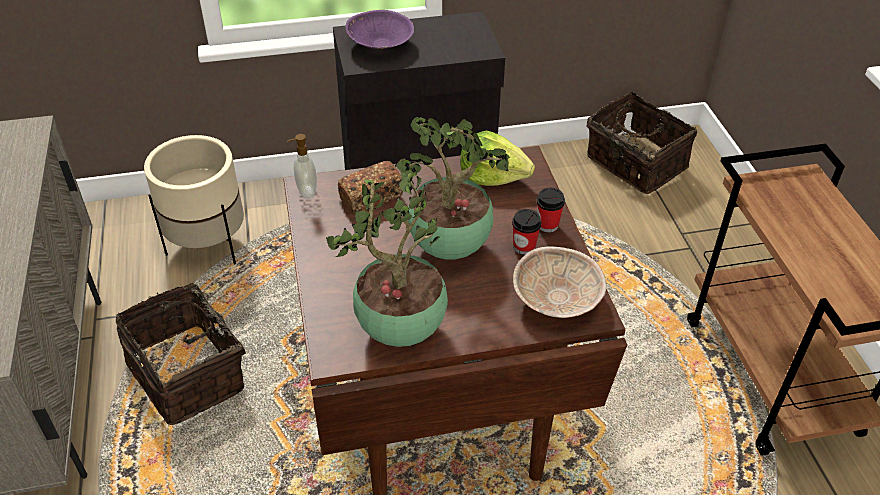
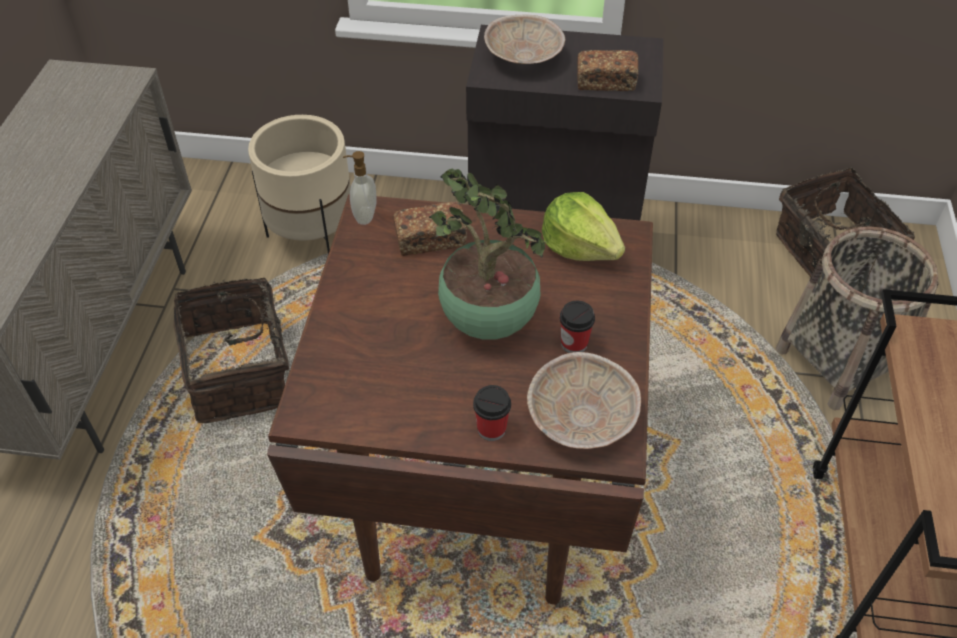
camera: 20 degrees right, 5 degrees up
(381, 45) = (523, 58): purple bowl -> beige bowl
(399, 331) = (386, 407): potted plant -> none
(455, 51) = (605, 82): none -> bread
(547, 225) = (614, 324): cup -> cup (491, 429)
(672, 239) = (838, 363): none -> basket

